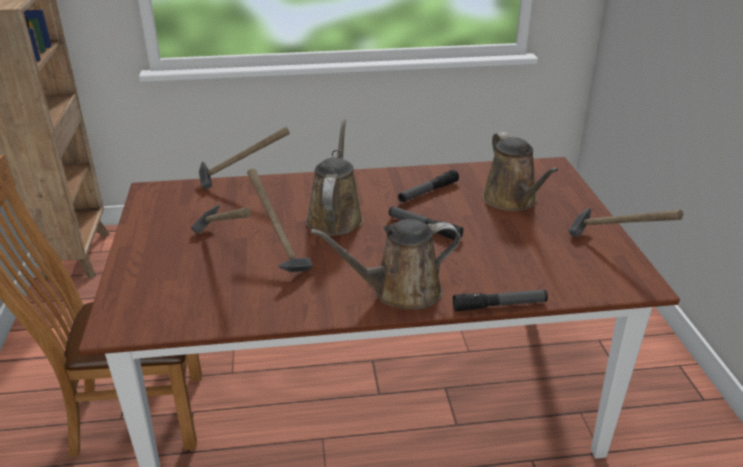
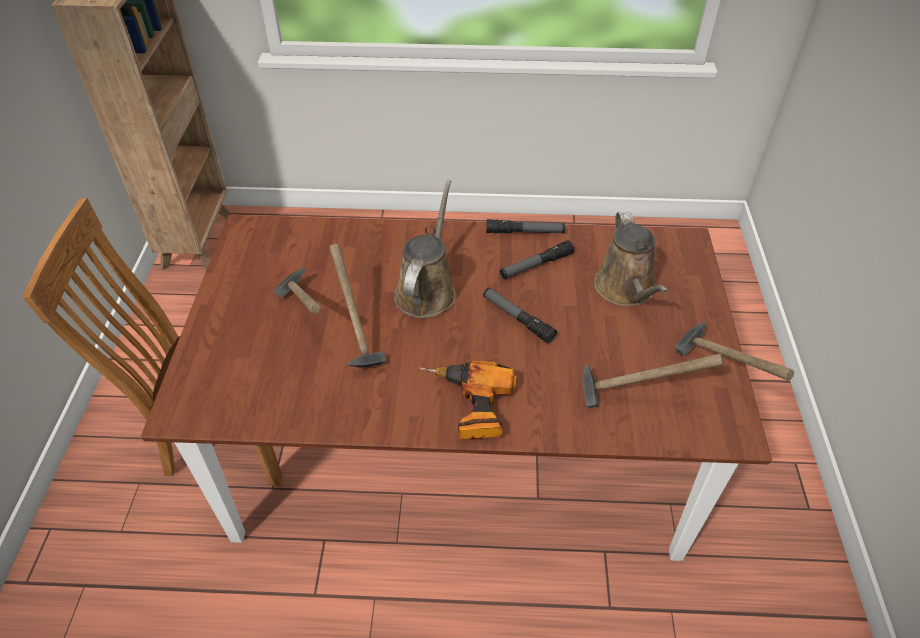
camera: 10 degrees right, 15 degrees up
(241, 183) = (340, 229): hammer -> hammer (635, 399)
(400, 291) = (469, 406): brown watering can -> power drill
(499, 305) = (569, 441): flashlight -> flashlight (524, 232)

